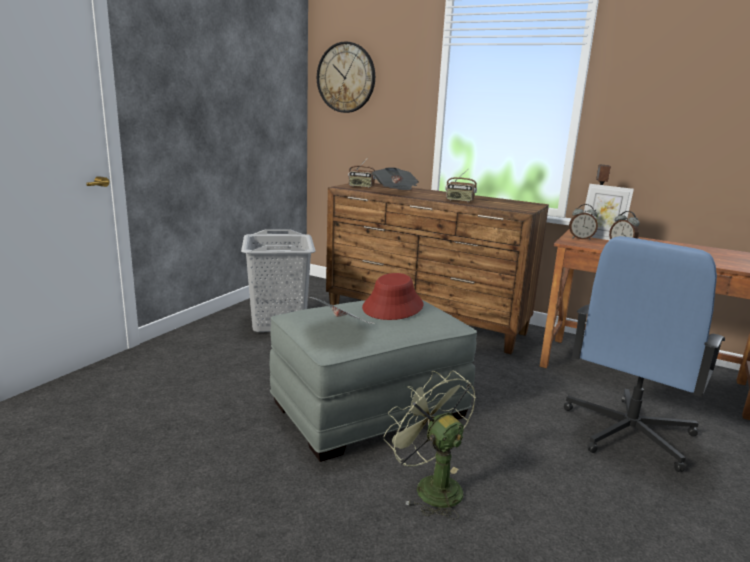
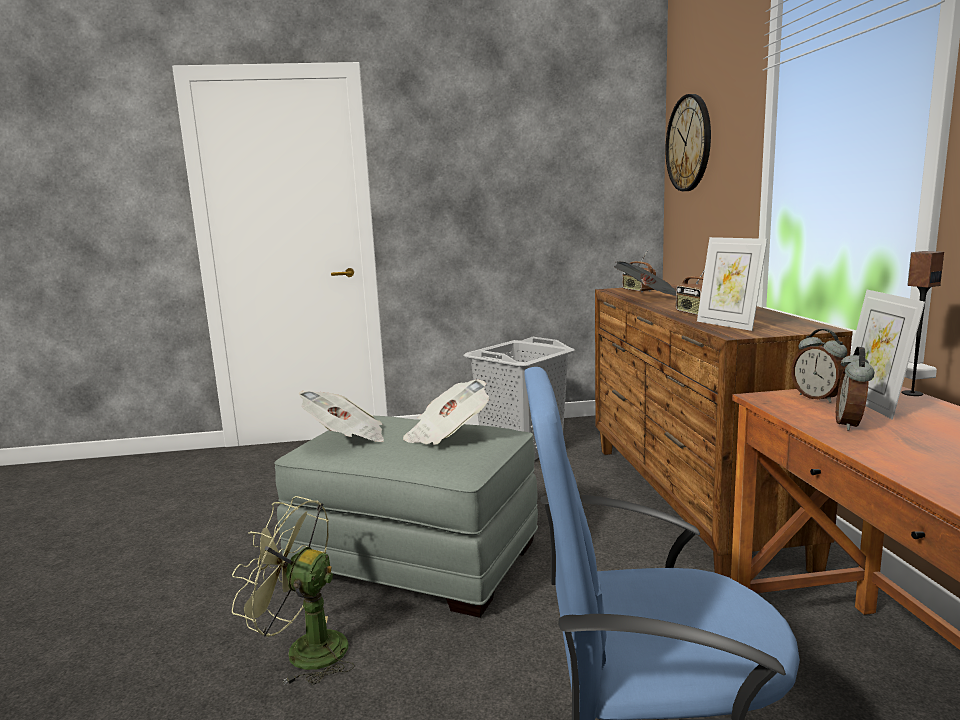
camera: 55 degrees right, 5 degrees down
(393, 307) = (447, 435): red hat -> newspaper
(430, 487) = (304, 650): green fan -> green fan turned 90 degrees counterclockwise
(500, 206) = (728, 325): none -> picture frame

